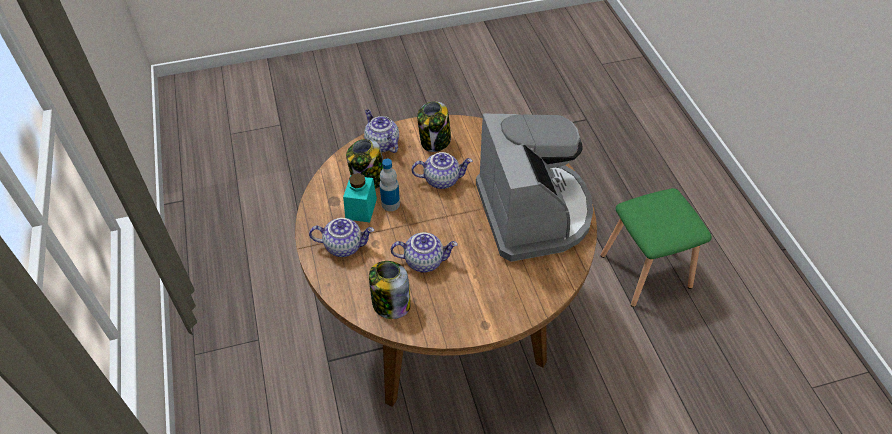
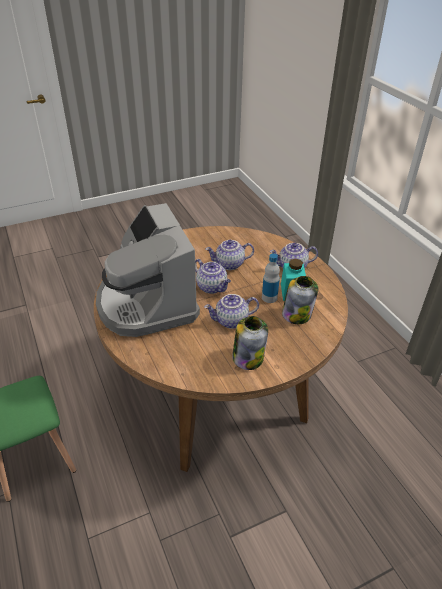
camera: 170 degrees right, 10 degrees down
(381, 143) = (301, 349): teapot -> teapot (212, 287)
(390, 304) = (245, 241): jar -> none

